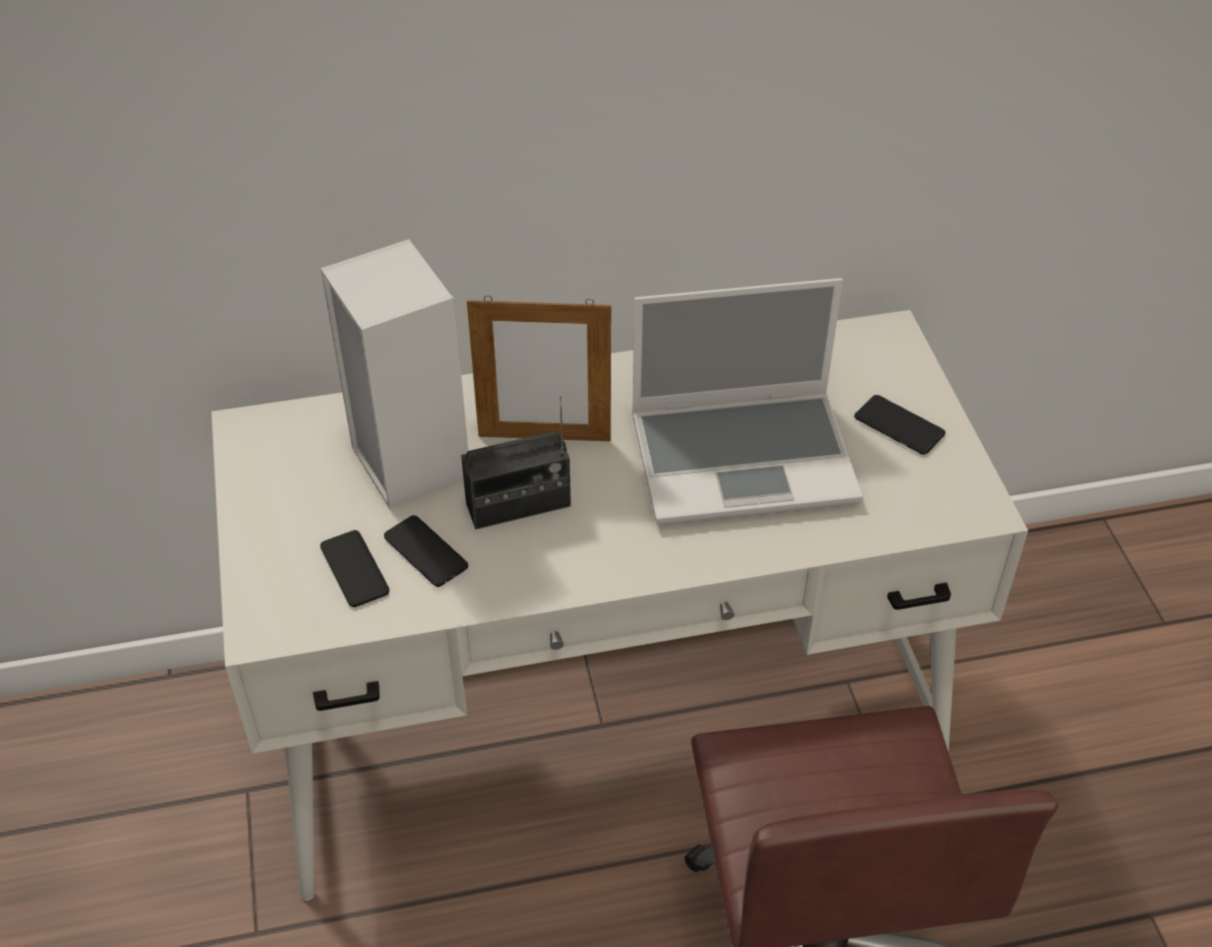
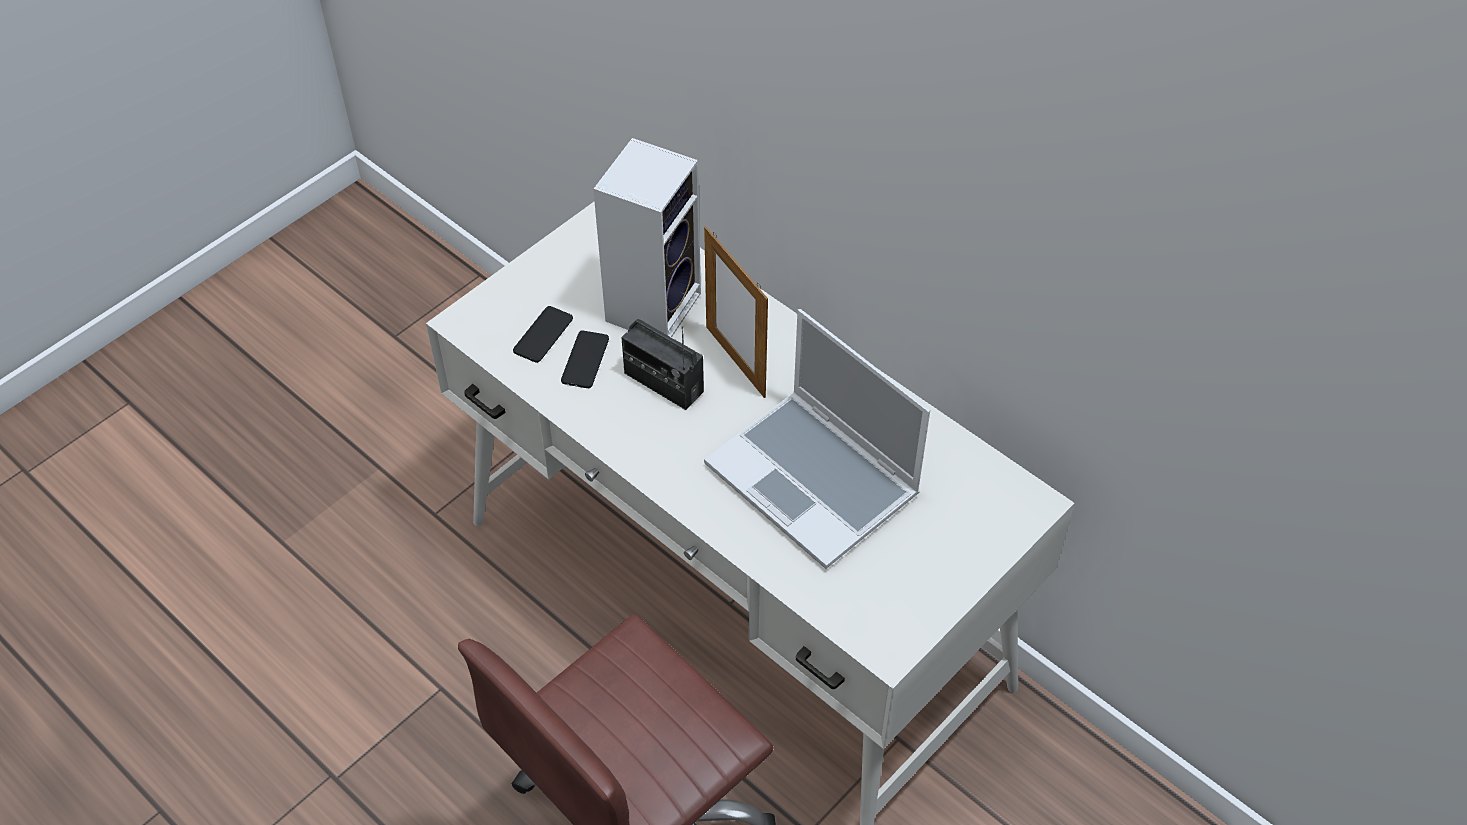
camera: 55 degrees right, 5 degrees up
(899, 426) = (932, 556): phone -> none

